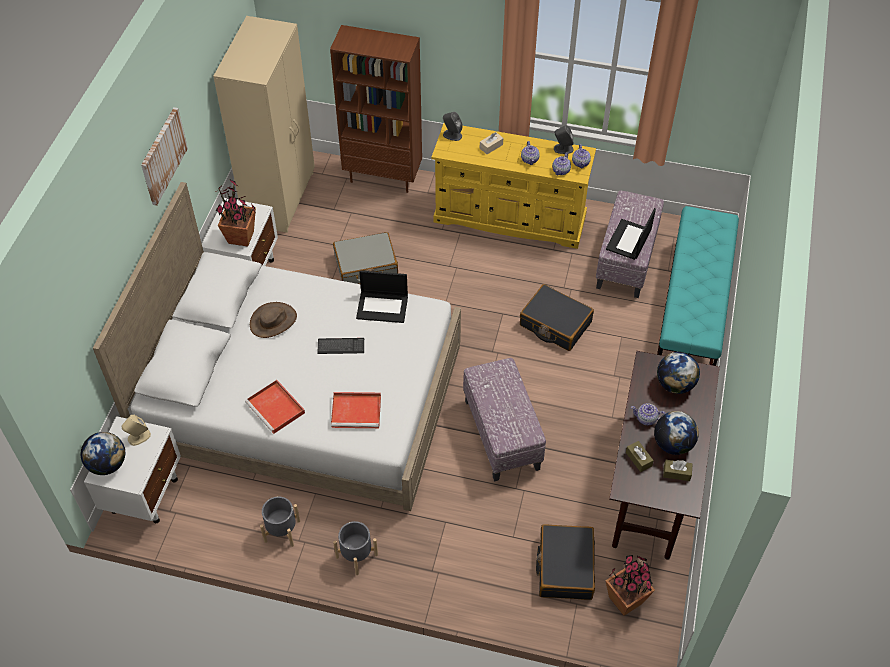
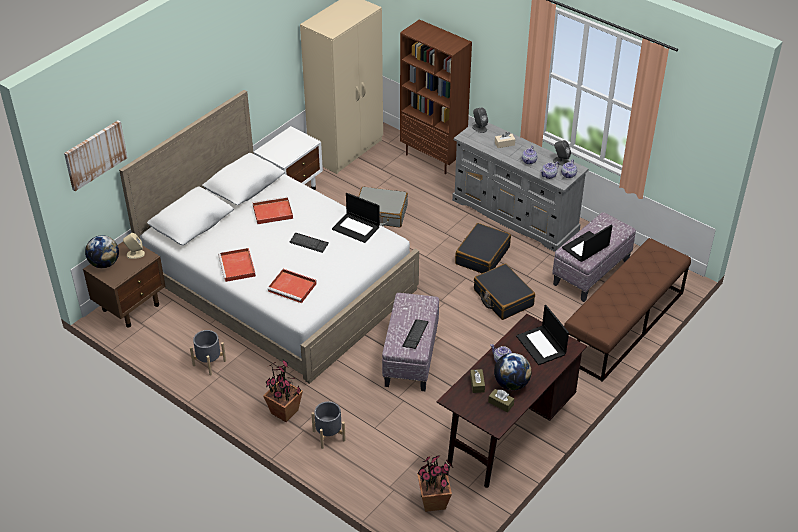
camera: 25 degrees right, 10 degrees down
(145, 494) = (131, 307): white nightstand -> brown nightstand
(163, 155) = (231, 62): picture -> picture (95, 154)
(241, 237) = (285, 154): potted plant -> potted plant (284, 412)
(273, 321) = (272, 212): brown hat -> red tray
(357, 556) = (251, 398): grey planter -> grey planter (329, 435)
(510, 218) = (515, 215): yellow dresser -> grey dresser
(517, 415) = (415, 334): none -> keyboard
(565, 567) = (401, 462): black suitcase -> black suitcase (482, 255)
(675, 384) = (541, 345): globe -> laptop
(691, 311) = (623, 325): turquoise bench -> brown bench

